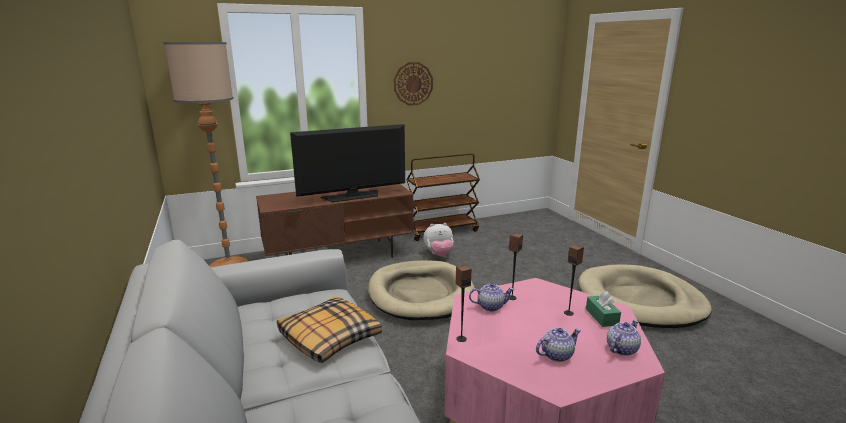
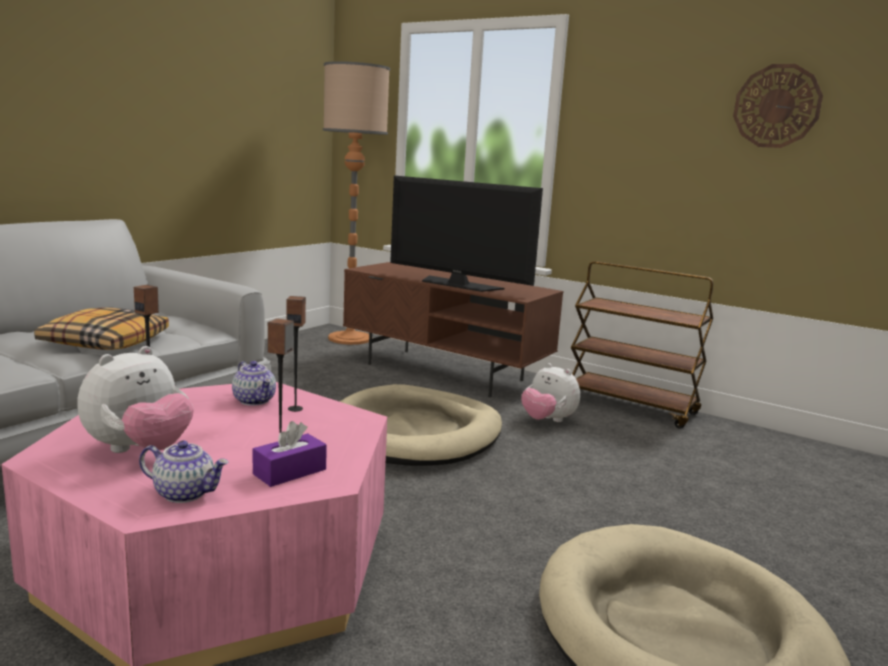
camera: 55 degrees right, 5 degrees down
(413, 84) = (633, 138): wall clock -> wall clock (776, 106)
(556, 354) = (139, 450): teapot -> plush toy
(601, 317) = (289, 472): green tissue box -> purple tissue box

